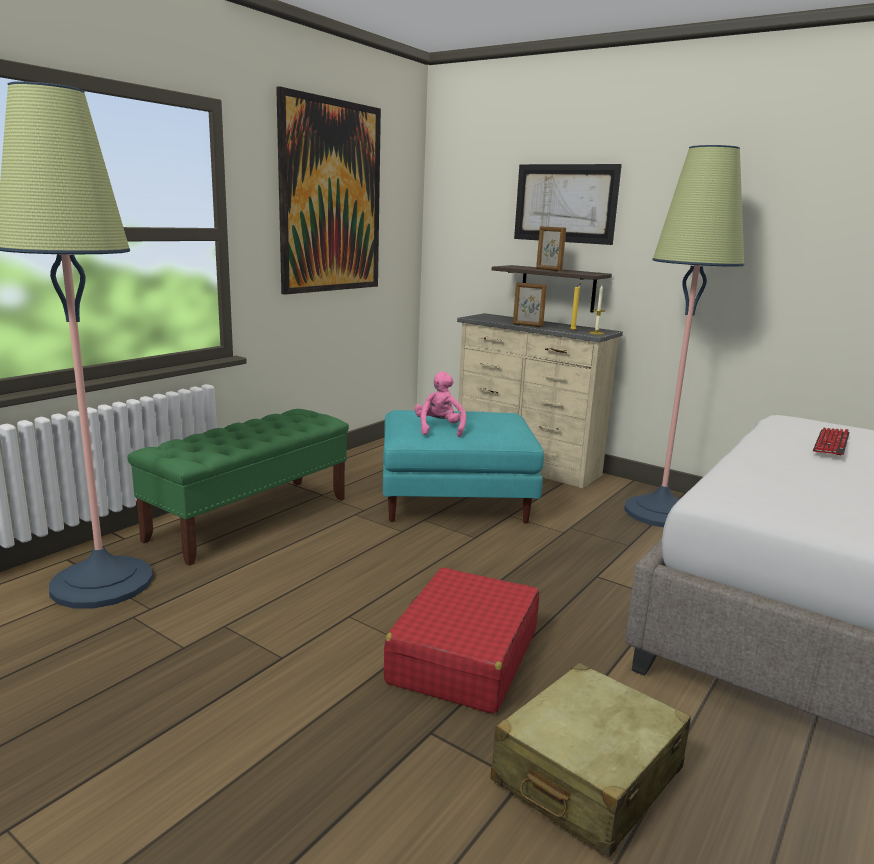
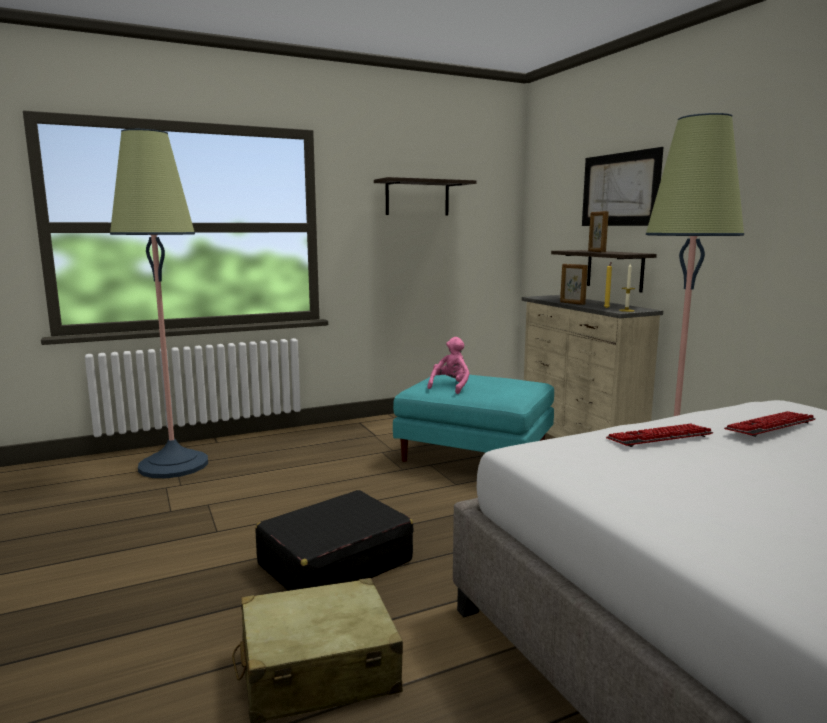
camera: 30 degrees right, 5 degrees down
(251, 518) = (307, 443): green bench -> none
(331, 197) = (417, 198): picture -> shelf
(463, 657) = (334, 563): red suitcase -> black suitcase
(781, 467) = (659, 437): none -> keyboard

